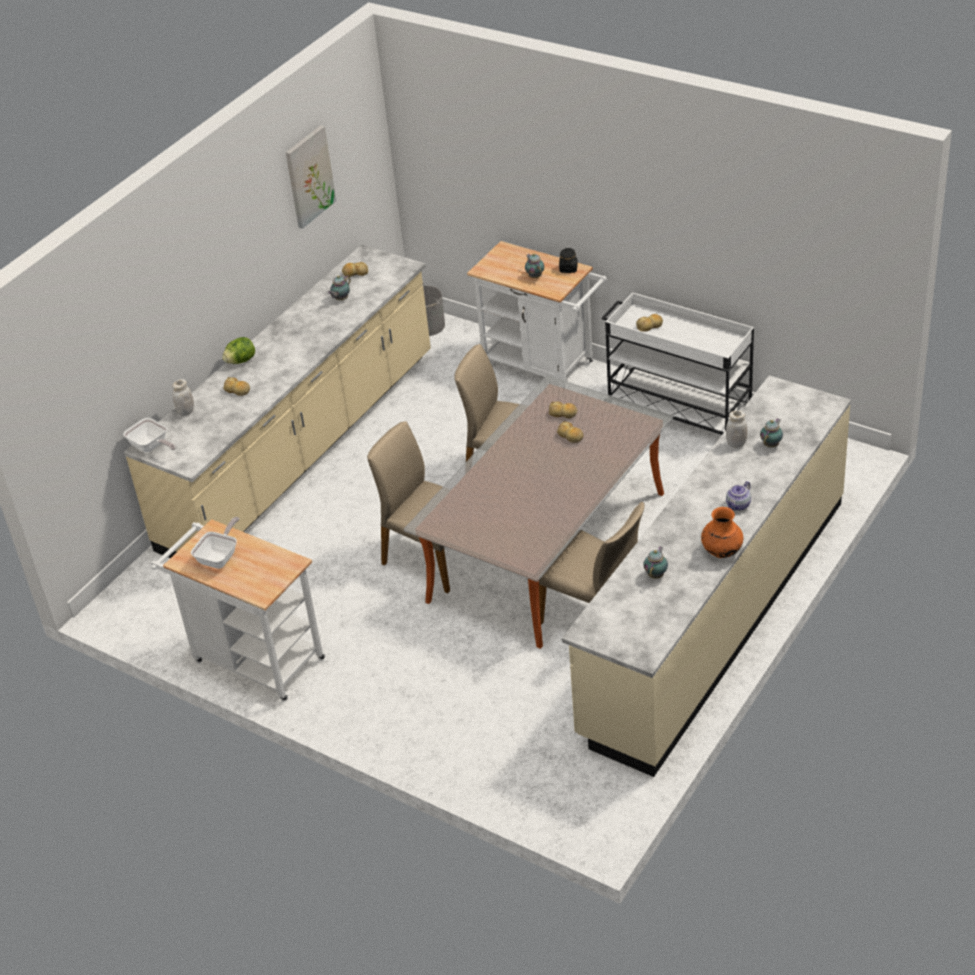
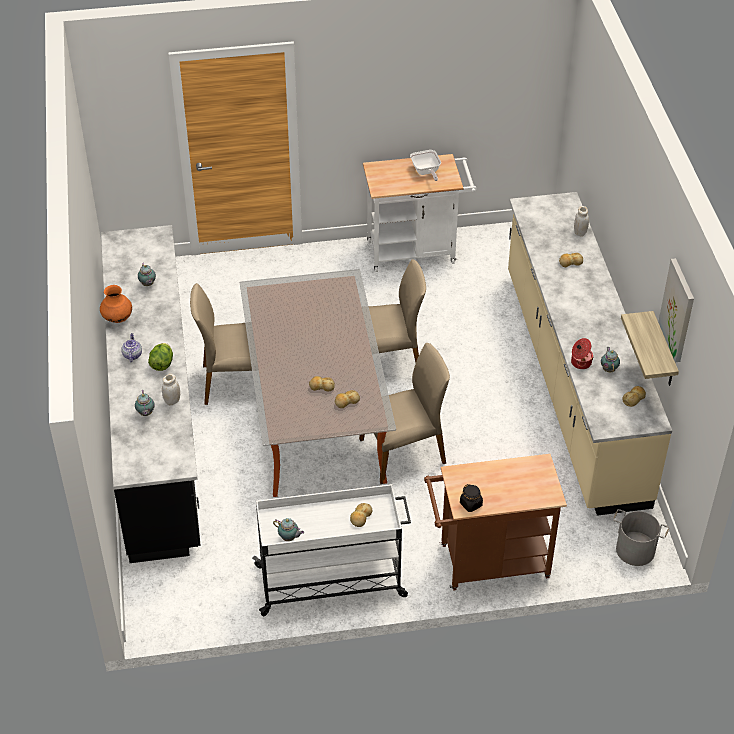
camera: 135 degrees right, 5 degrees up
(151, 447) = (564, 202): frying pan -> none
(241, 361) = (602, 283): lettuce -> lettuce (162, 364)
(311, 243) = (663, 352): none -> shelf
(354, 313) = (580, 362): none -> cooking pot
(535, 276) = (490, 480): teapot -> teapot (289, 538)
(543, 367) = (487, 563): white cart -> brown cart
(714, 615) = (157, 424): beige counter -> black counter

